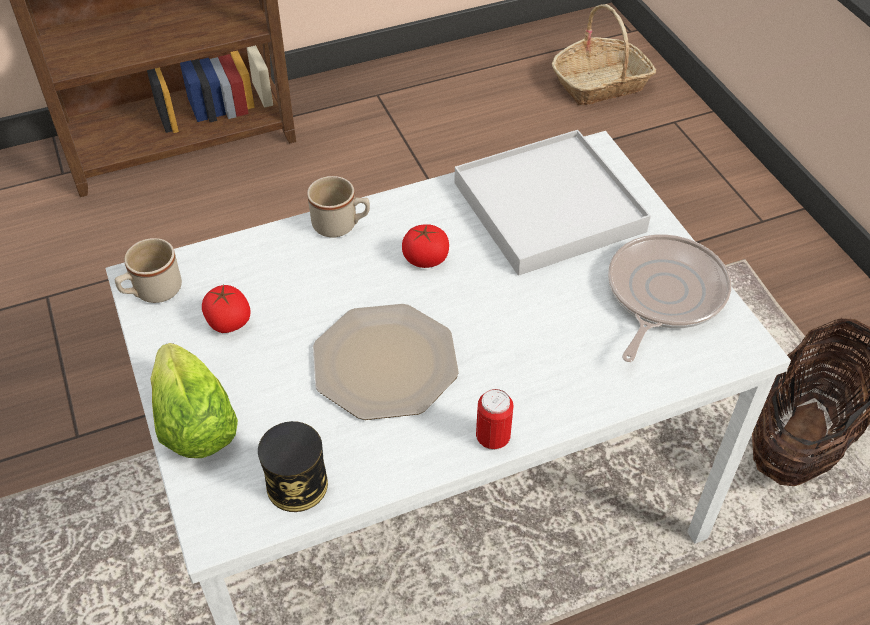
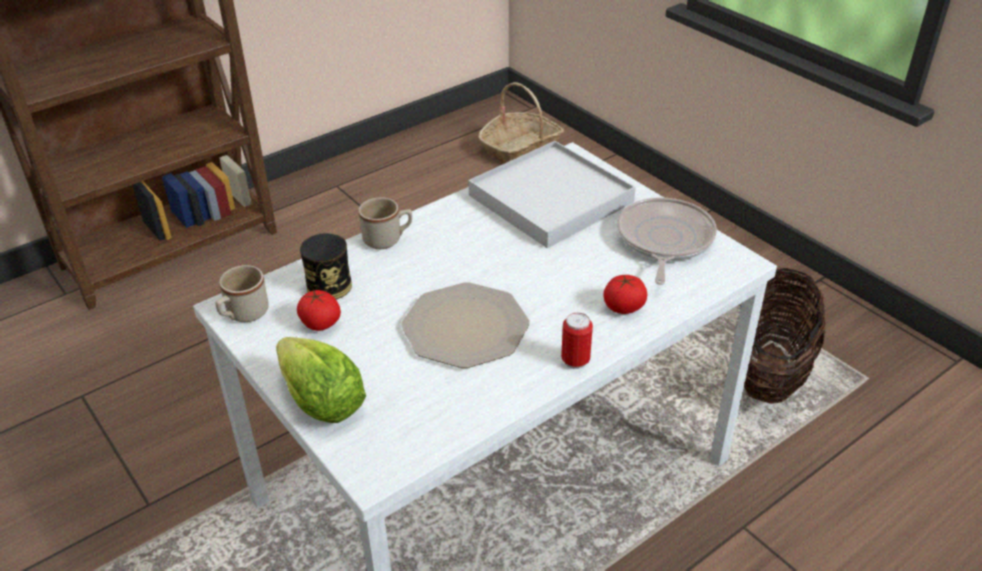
camera: 15 degrees left, 10 degrees down
(297, 484) = (428, 426): can -> can (329, 286)
(425, 259) = (468, 250): tomato -> tomato (623, 307)

